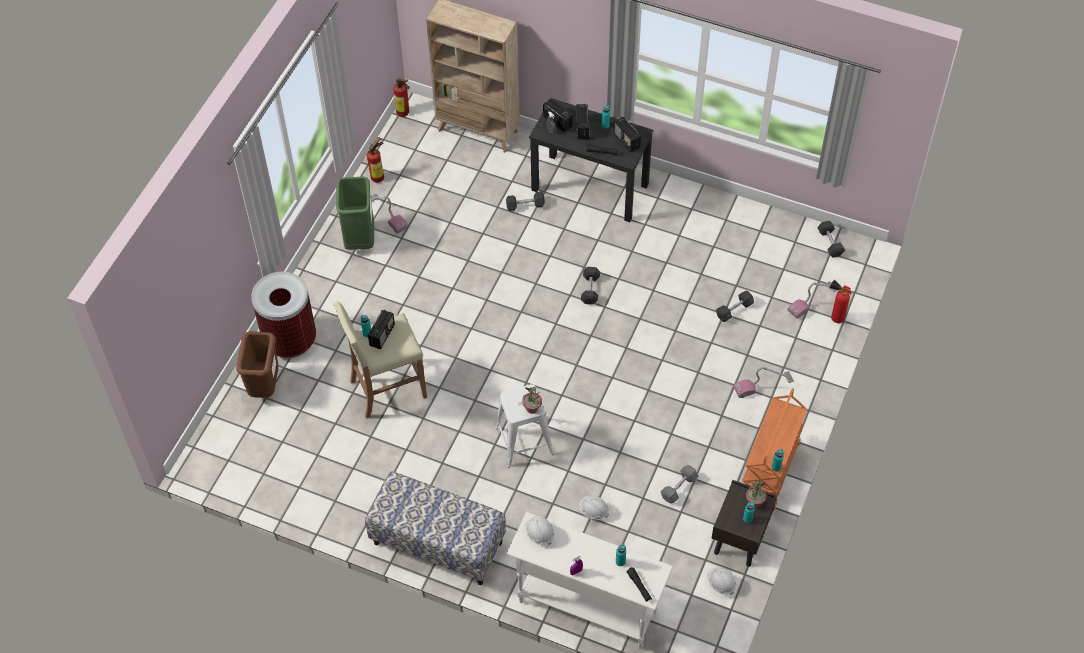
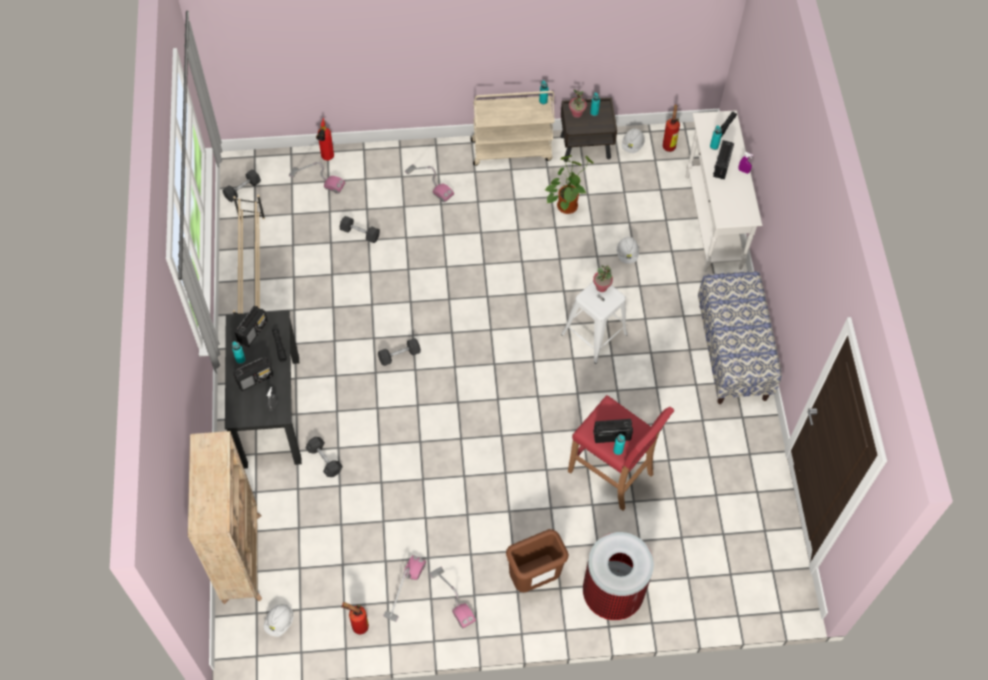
camera: 120 degrees left, 5 degrees up
(264, 386) = (677, 586): brown trash can -> brown trash can (534, 578)
(360, 239) = (452, 597): green trash can -> vacuum cleaner
(387, 389) = (611, 473): beige stool -> red stool
(404, 113) = (251, 650): fire extinguisher -> fire extinguisher (669, 145)
(539, 533) = (729, 209): white hard hat -> white hard hat (279, 622)
(557, 121) = (256, 406): radio -> radio (721, 166)
(679, 488) = (566, 204): grey dumbbell -> potted plant
(733, 220) = (252, 273): none -> beige shoe rack
(770, 472) = (512, 150): orange cart -> beige cart

